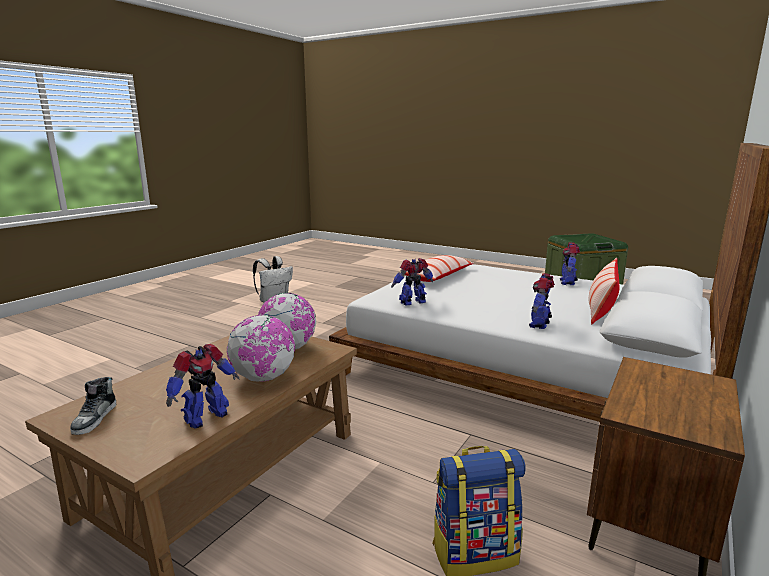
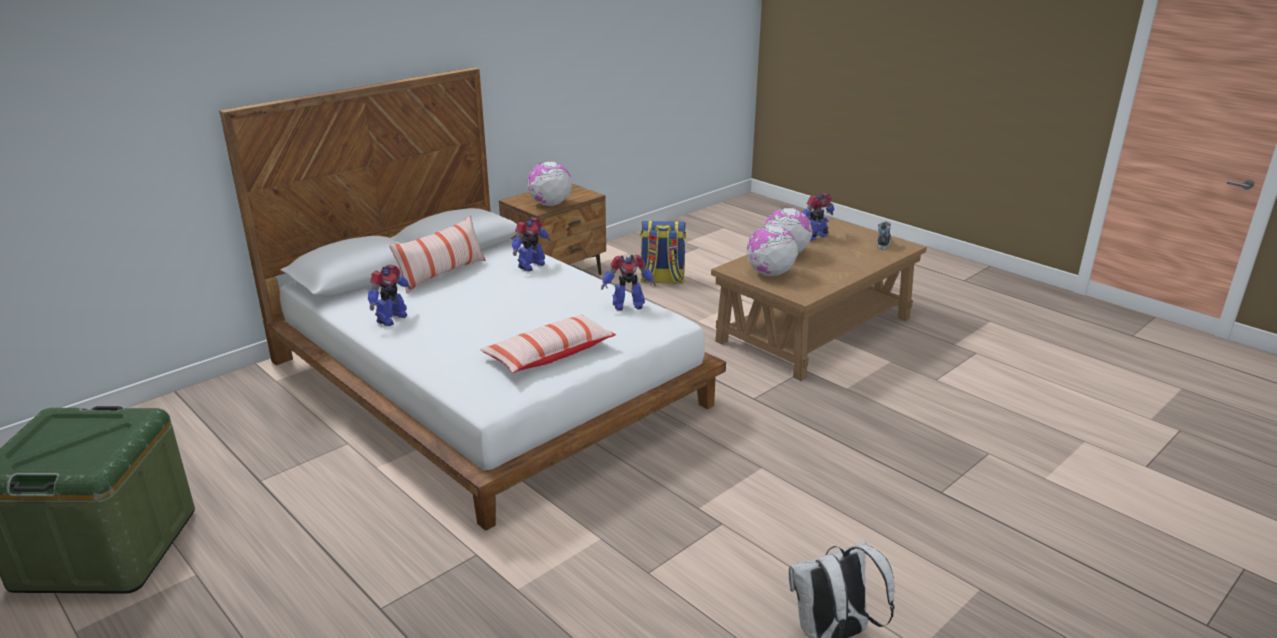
camera: 165 degrees left, 10 degrees up
(645, 379) = (550, 204): none -> globe

